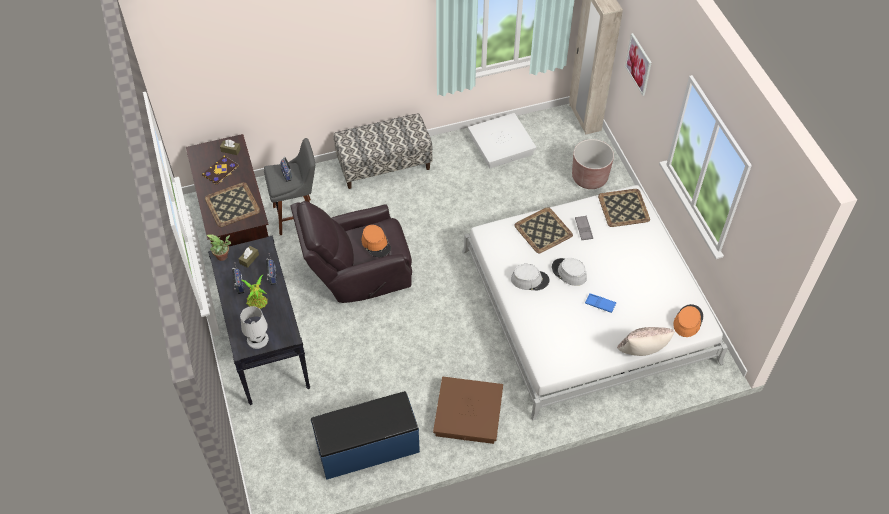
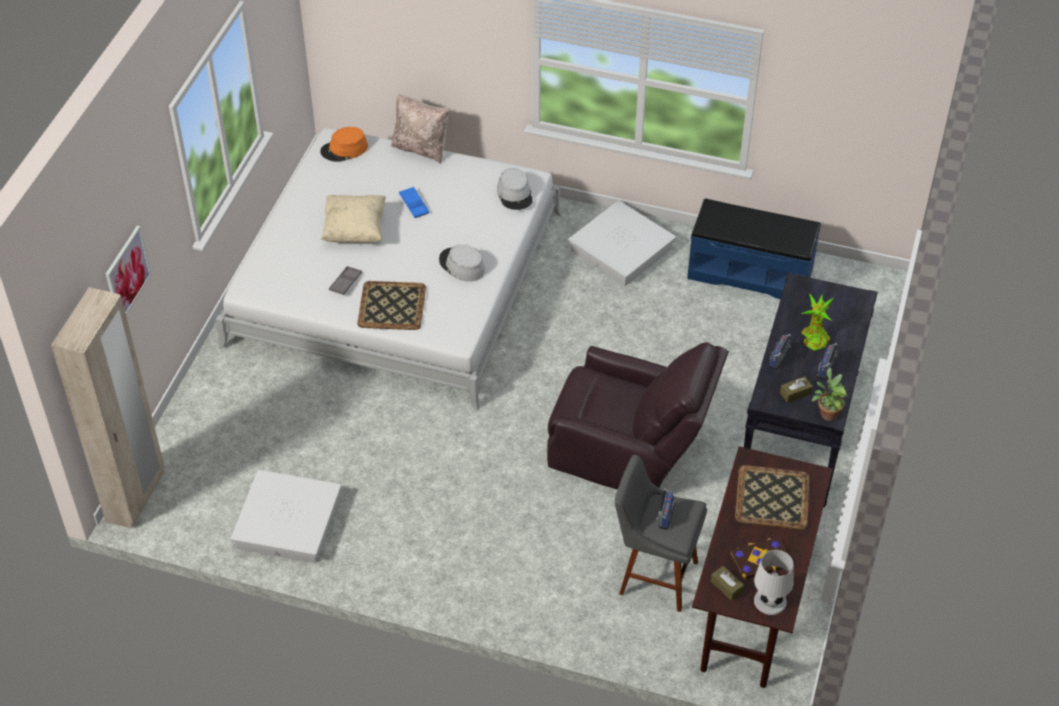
camera: 145 degrees left, 5 degrees down
(257, 339) = (837, 300): white table lamp -> white table lamp (769, 601)
(376, 244) = (603, 399): orange hat -> none
(384, 165) = (476, 585): bench -> none
(468, 413) = (621, 250): brown storage box -> white storage box
(569, 272) = (412, 248): grey hat -> grey hat (515, 194)
(589, 177) = (228, 412): brown planter -> none
(615, 264) = (355, 230): none -> beige pillow
(624, 208) = (273, 280): tray -> none

